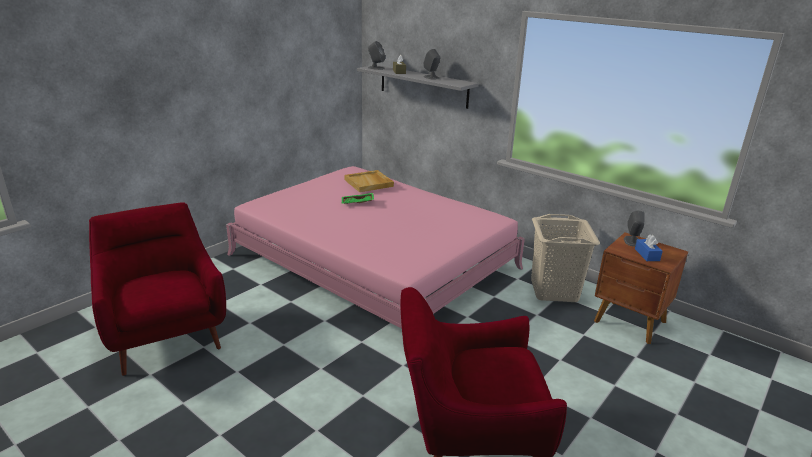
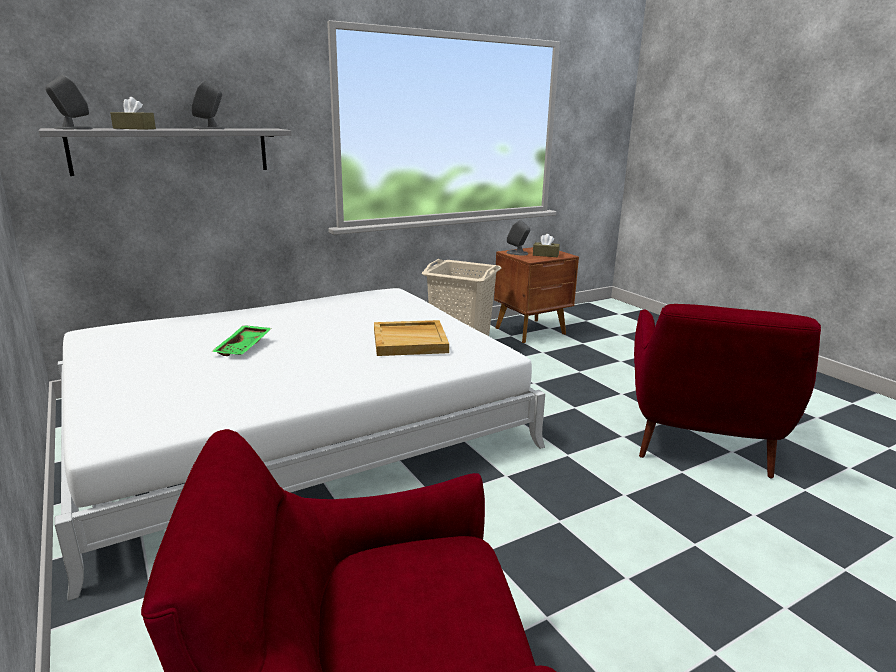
camera: 70 degrees left, 5 degrees down
(369, 183) = (180, 328): beige tray -> beige tray (410, 341)
(374, 261) = (296, 428): pink bed -> white bed
(647, 255) = (545, 255): blue tissue box -> brown tissue box

